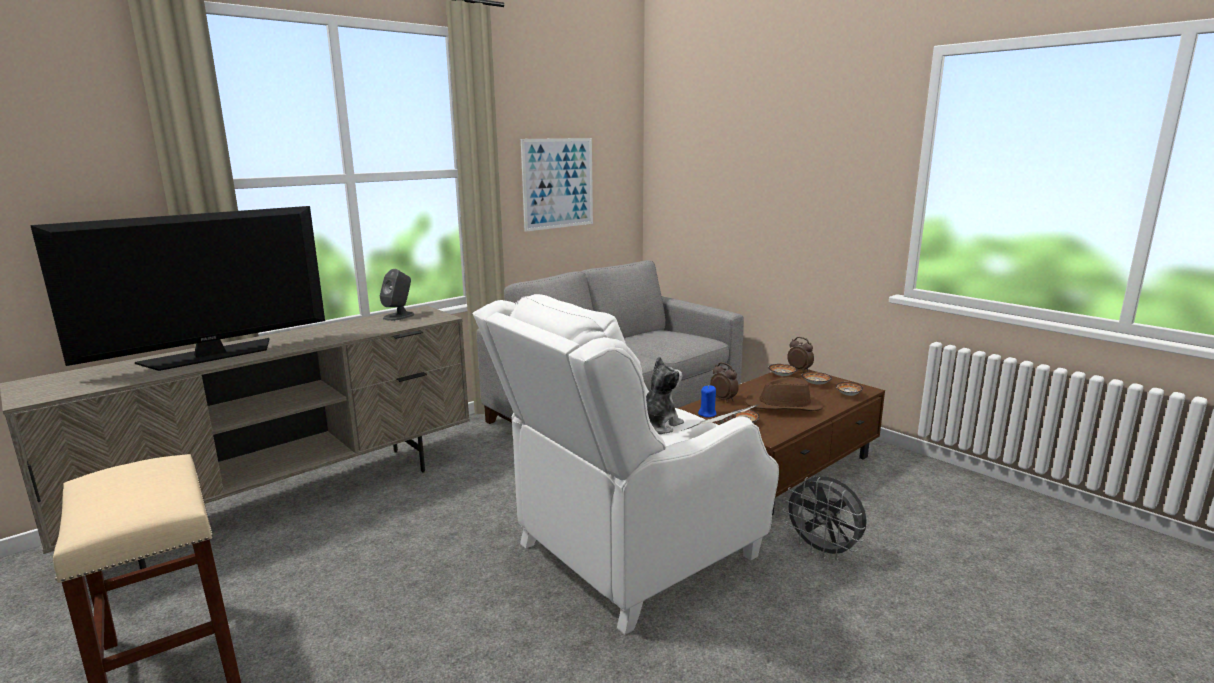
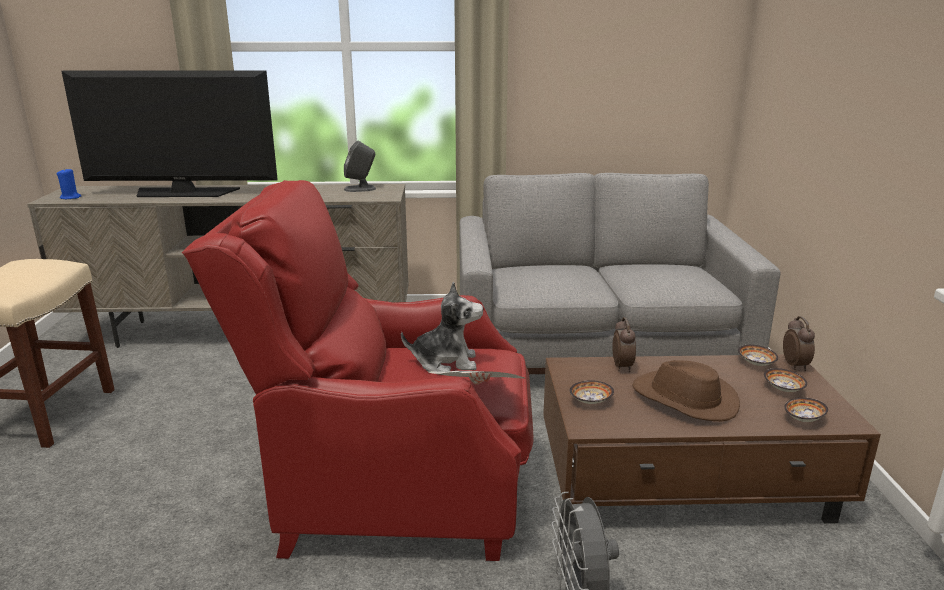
camera: 40 degrees right, 5 degrees up
(558, 183) = (602, 64): picture -> none
(631, 554) = (392, 492): white armchair -> red armchair
(707, 414) = (572, 375): blue candle -> blue candle (70, 197)

